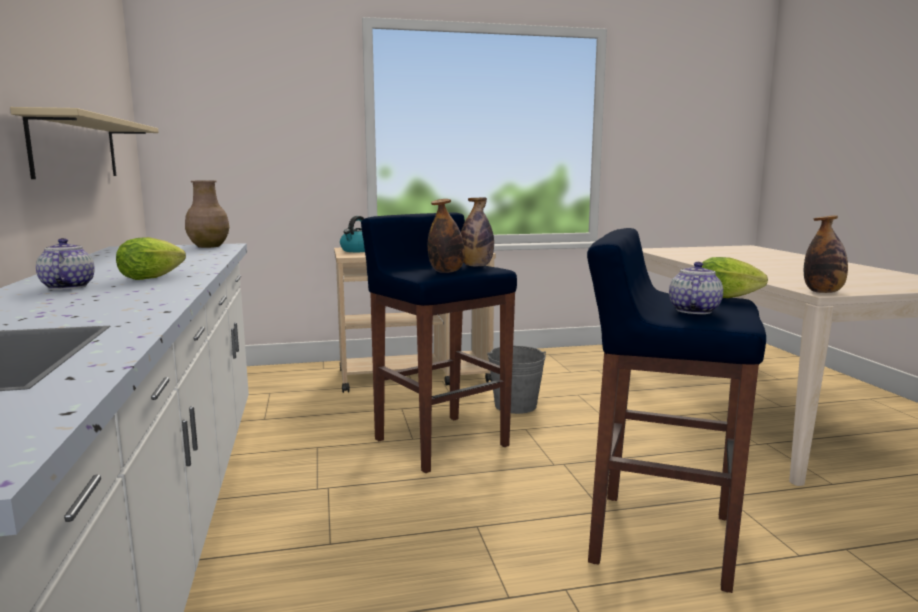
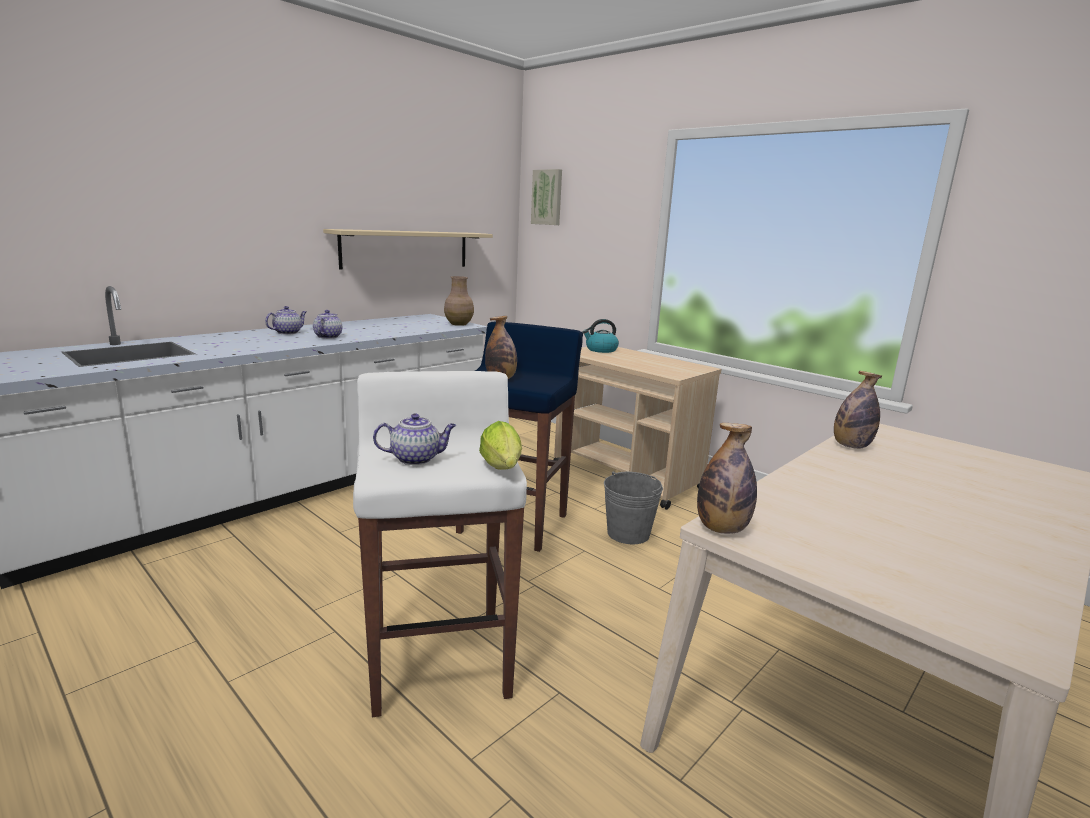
camera: 55 degrees right, 5 degrees up
(154, 277) = (328, 337): lettuce -> teapot
(189, 83) = (547, 197): none -> picture
(476, 266) = (542, 382): bottle -> bottle (851, 446)
(658, 538) = (439, 662): blue stool -> white stool

